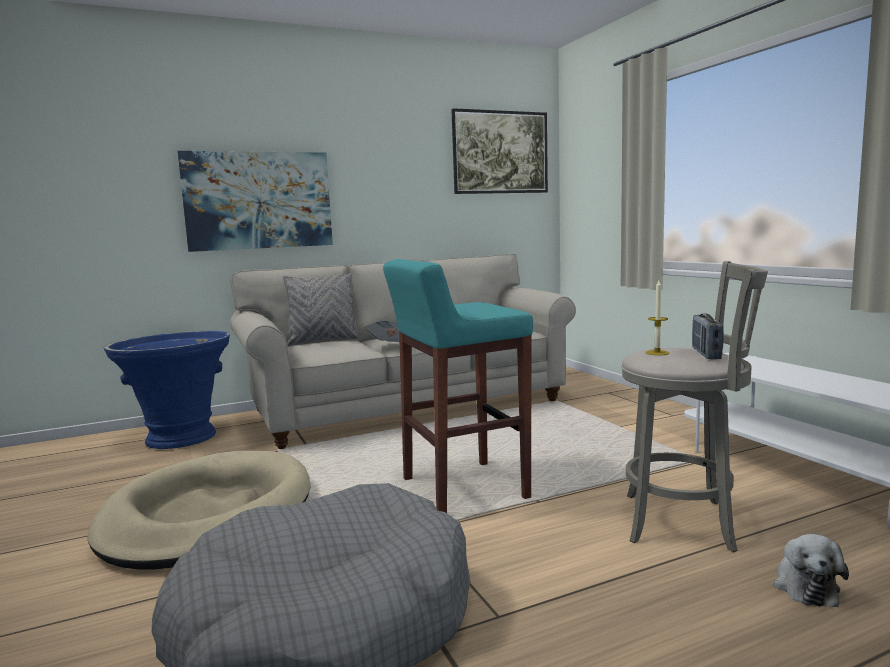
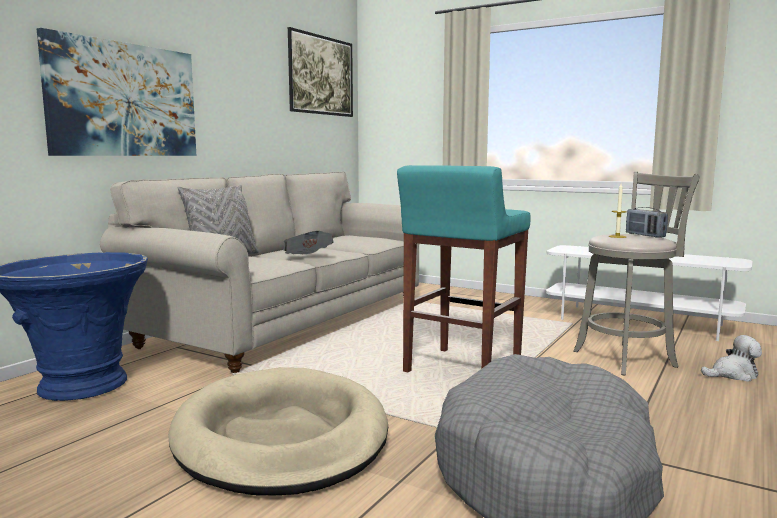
camera: 35 degrees left, 0 degrees up
(805, 586) = (733, 375): plush toy -> plush toy turned 75 degrees counterclockwise

